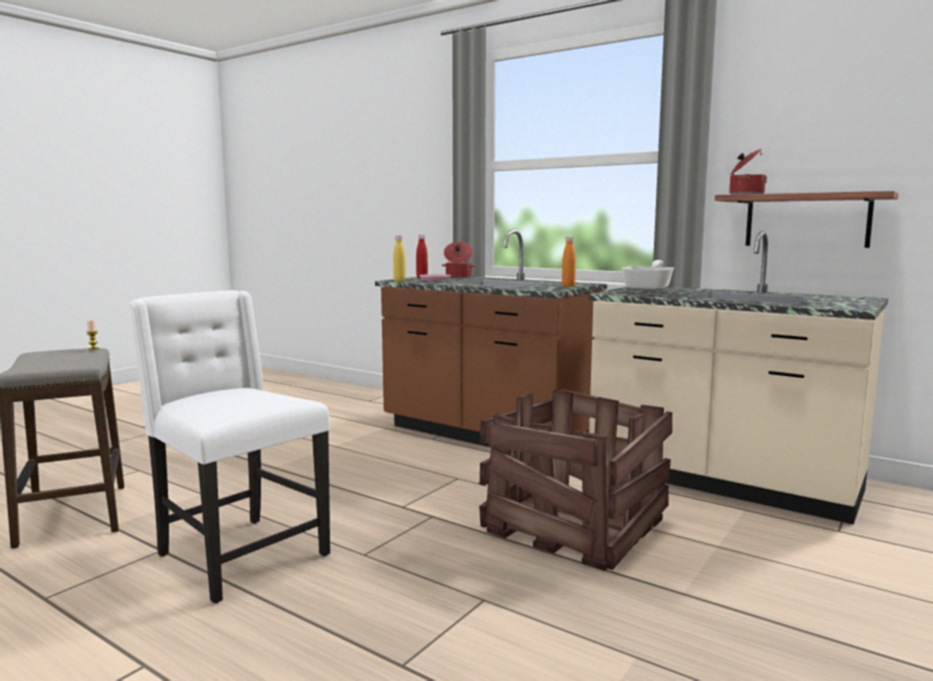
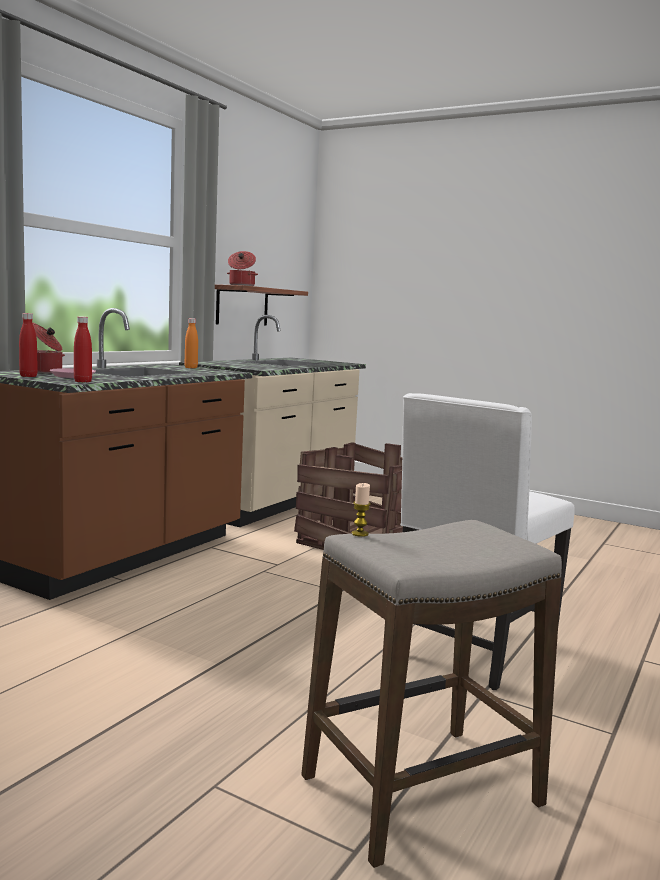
camera: 95 degrees left, 0 degrees up
(399, 281) = (83, 381): yellow bottle -> red bottle
(649, 289) = (225, 364): frying pan -> none

